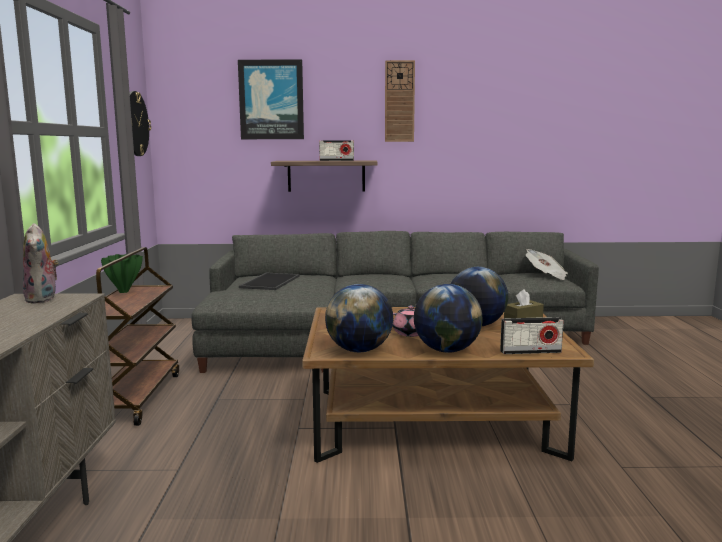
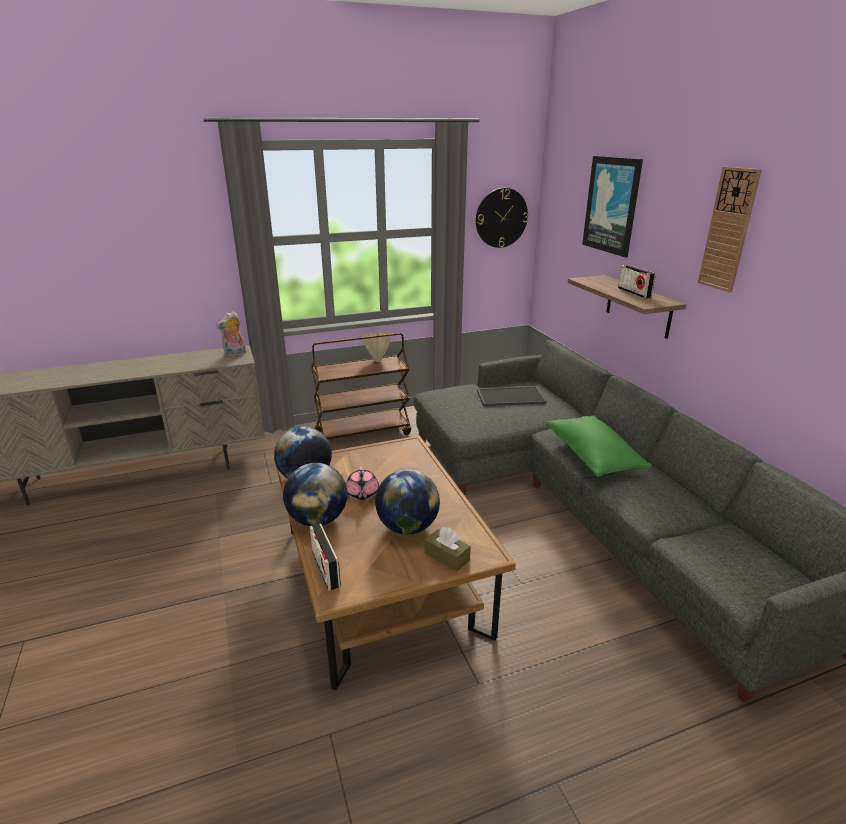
camera: 70 degrees right, 15 degrees up
(124, 292) = (377, 360): green vase -> beige vase
(397, 281) = (593, 457): none -> green pillow
(546, 276) = (764, 570): newspaper -> none

